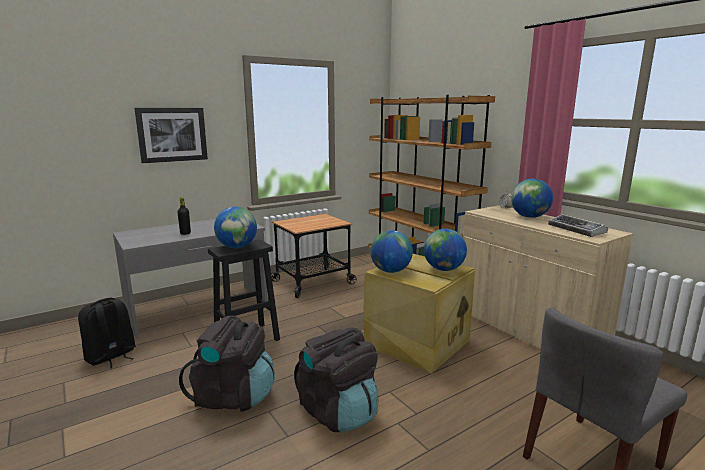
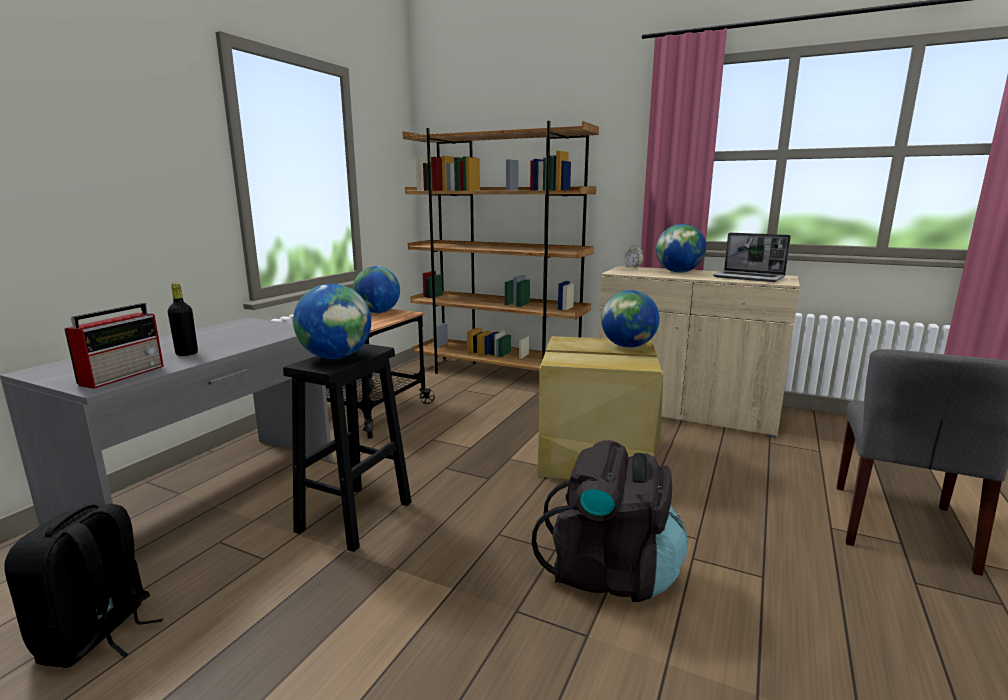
camera: 30 degrees left, 0 degrees up
(148, 240) = (124, 375): none -> radio
(172, 134) = (101, 167): picture -> none
(233, 396) = (435, 611): black backpack -> none
(390, 271) = (570, 359): globe -> globe (377, 312)
(577, 230) = (749, 278): keyboard -> laptop

